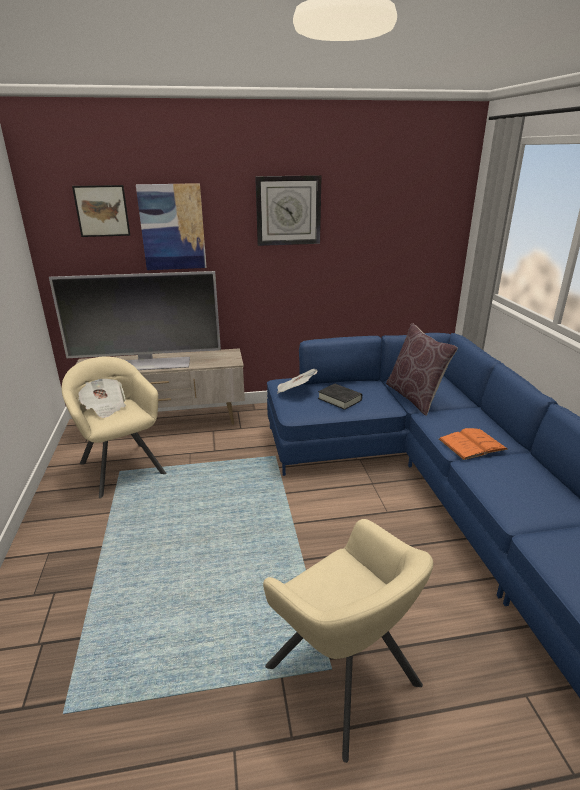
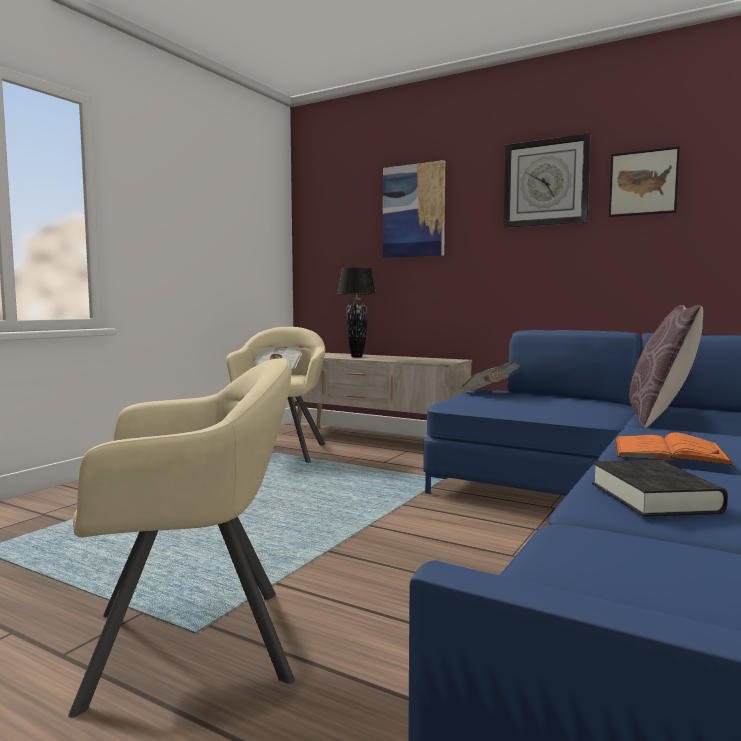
camera: 40 degrees right, 20 degrees down
(102, 211) = (352, 198): picture -> picture (643, 183)
(147, 364) = (357, 357): television -> black table lamp
(339, 399) = (532, 403): black book -> black book (654, 497)
(342, 677) = (192, 645): beige armchair -> beige armchair turned 105 degrees counterclockwise

